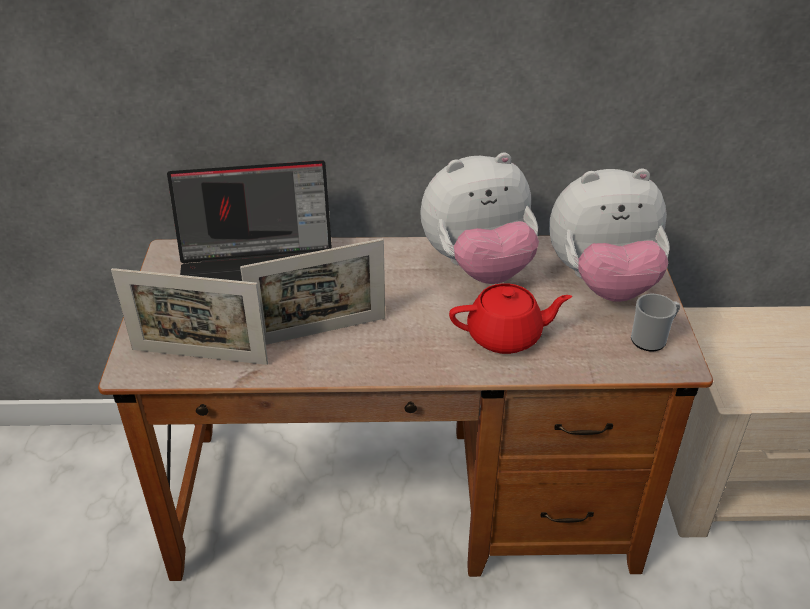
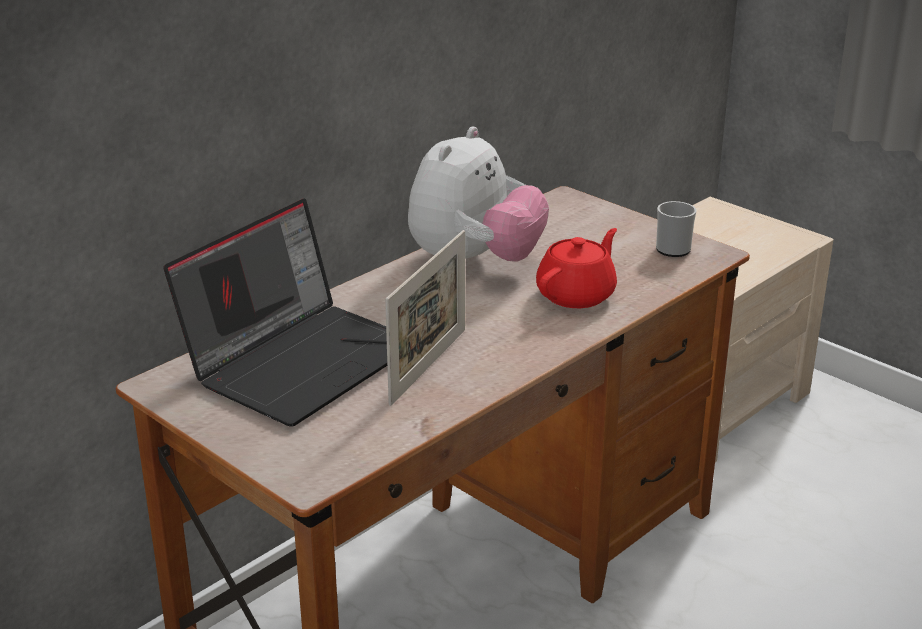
camera: 45 degrees left, 10 degrees down
(199, 356) = (354, 437): picture frame -> none
(602, 283) = (584, 230): plush toy -> none

